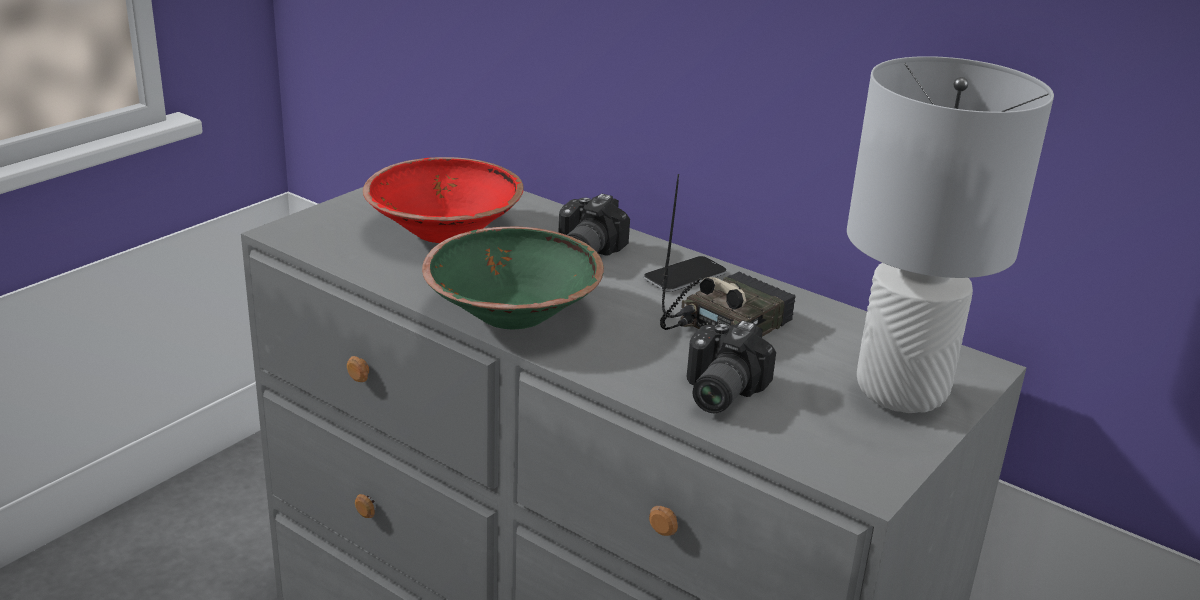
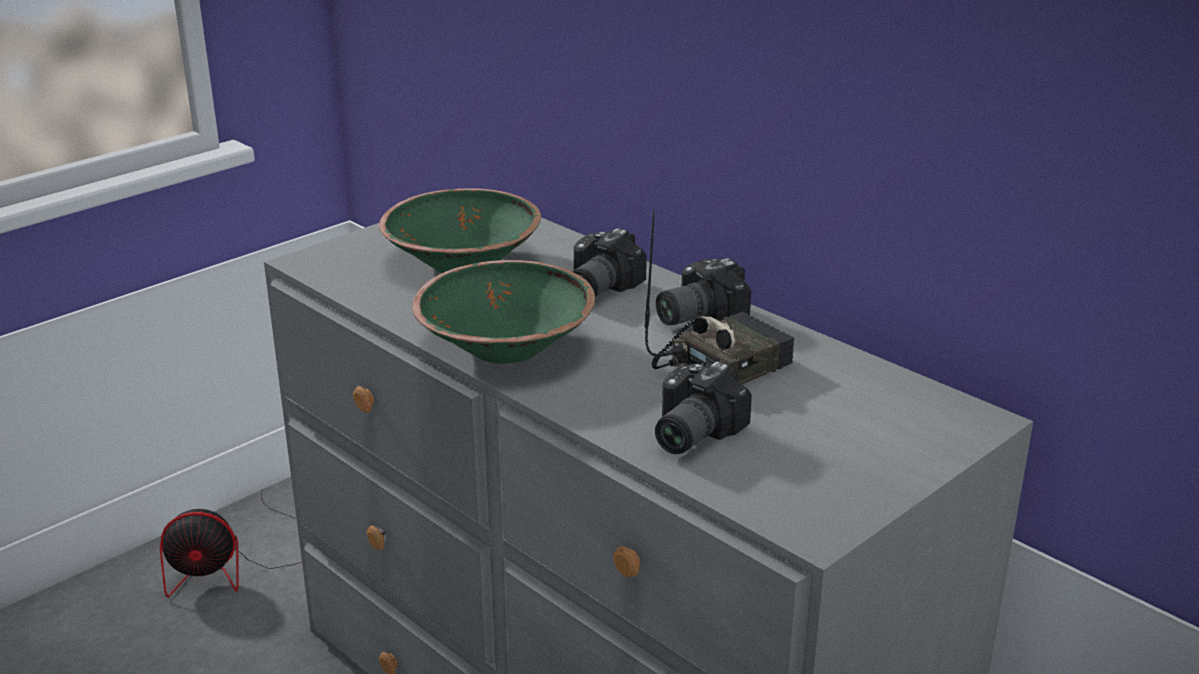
camera: 10 degrees right, 0 degrees up
(187, 537) = (234, 564): none -> fan
(445, 231) = (464, 263): red bowl -> green bowl
(685, 276) = (695, 315): phone -> camera
(898, 397) = (880, 446): grey table lamp -> none

